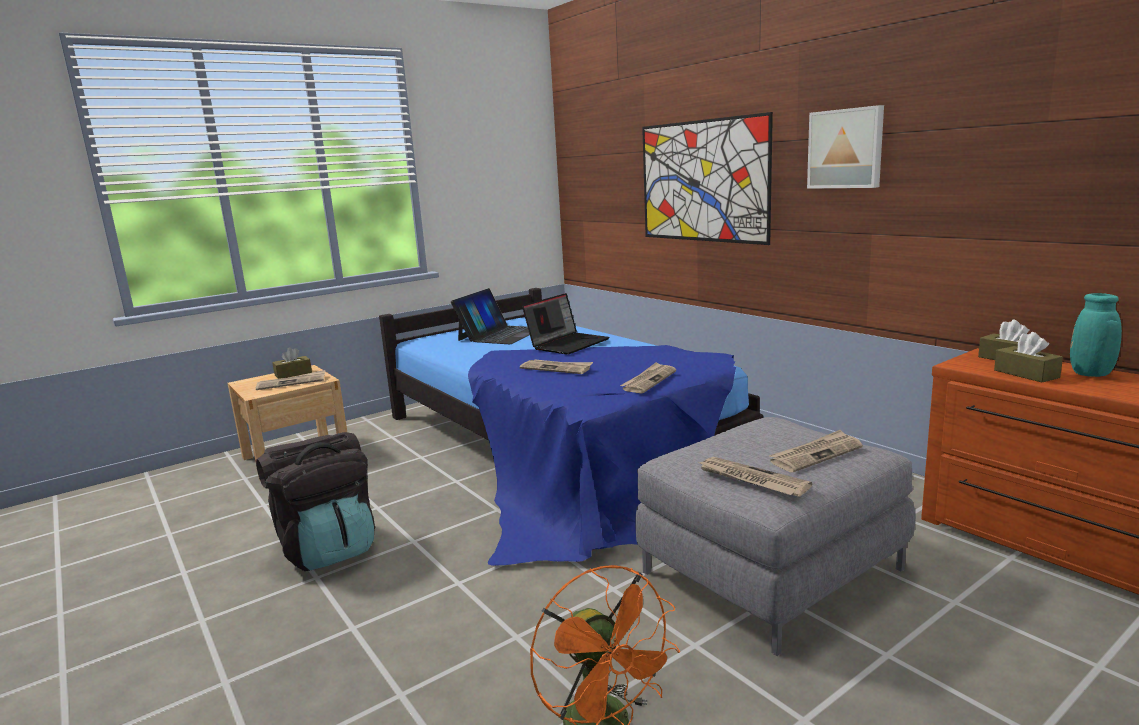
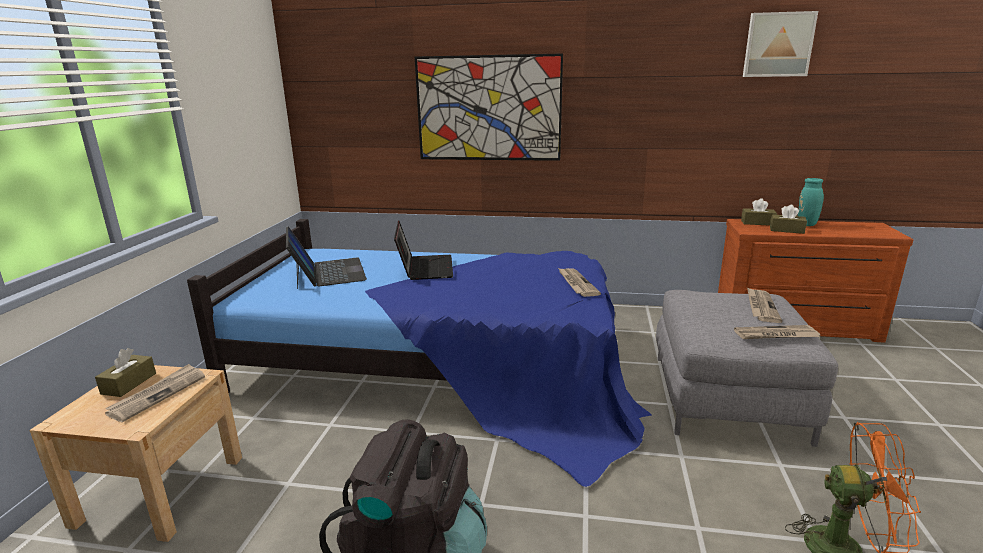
camera: 45 degrees left, 5 degrees up
(557, 368) = (481, 292): newspaper -> none
(846, 148) = (629, 86): picture -> picture (778, 45)

